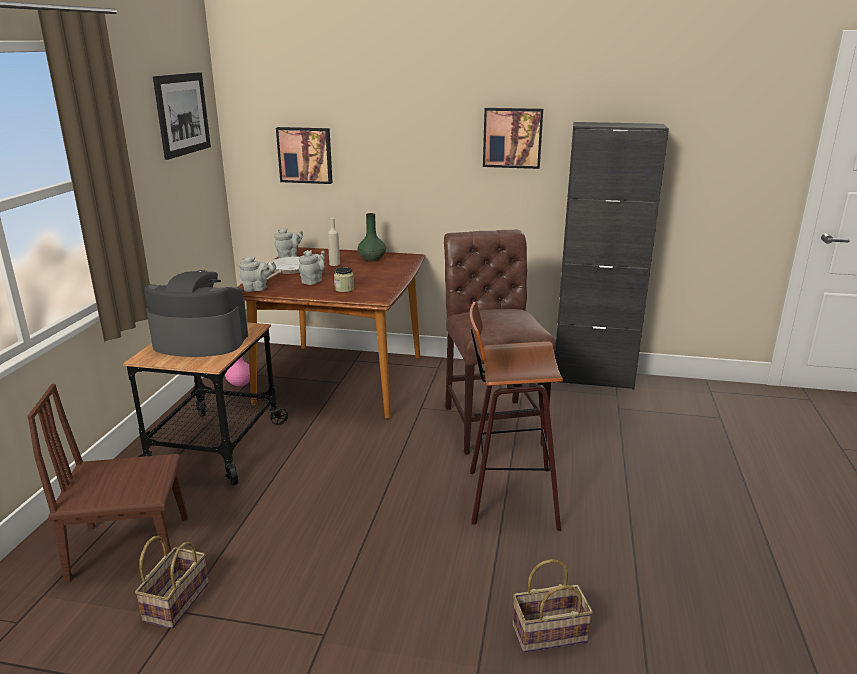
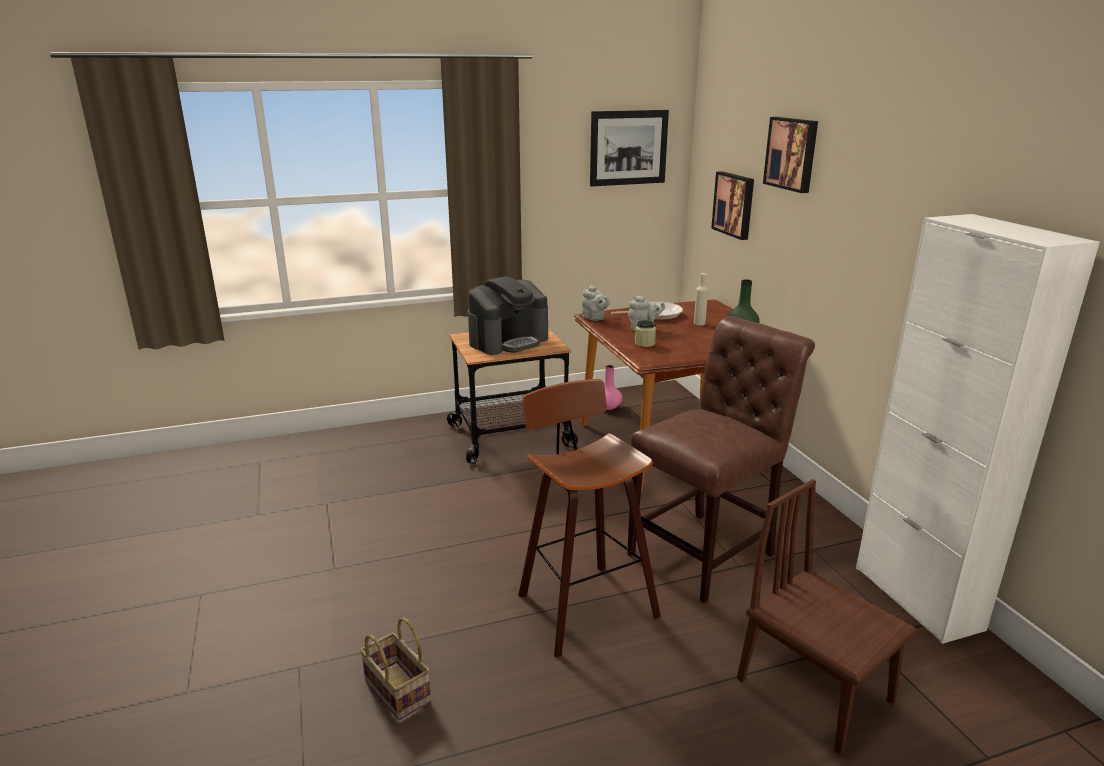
camera: 60 degrees right, 0 degrees up
(130, 548) = (375, 458): brown chair -> brown chair (814, 690)
(176, 600) = (336, 496): basket -> none
(200, 341) = (508, 341): coffee machine -> coffee machine turned 75 degrees clockwise
(289, 256) = (686, 305): grey teapot -> none
(512, 137) = (903, 223): picture -> picture (792, 153)
(592, 378) = (917, 598): black cabinet -> white cabinet

